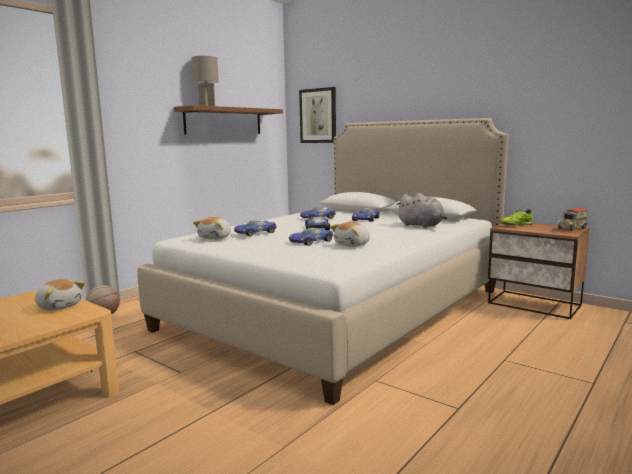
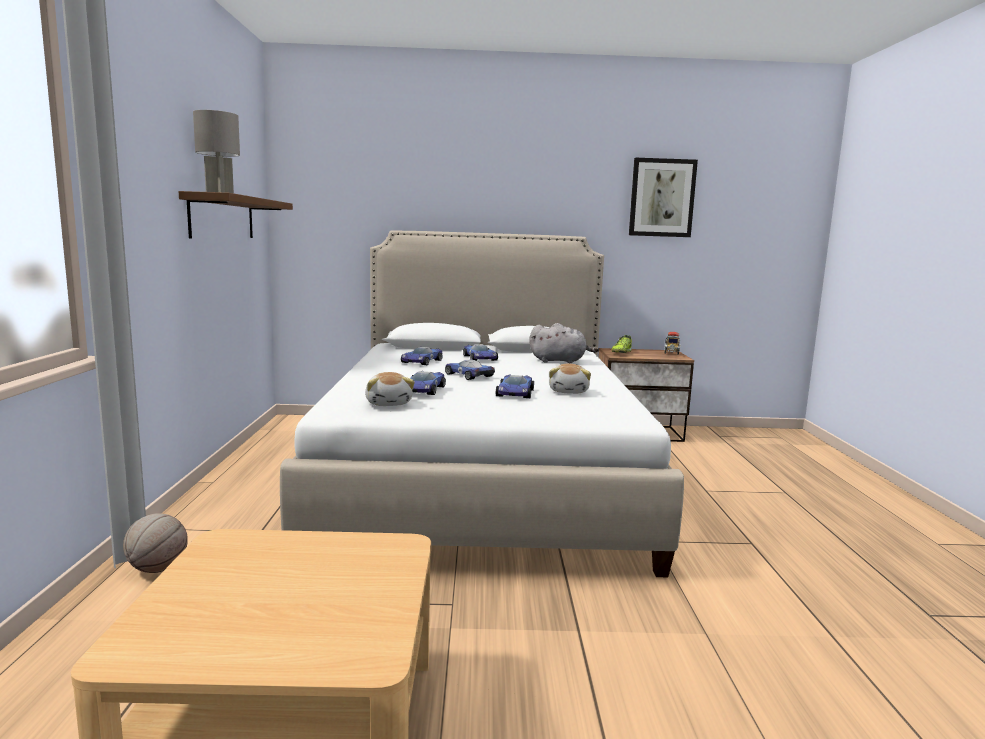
camera: 40 degrees left, 0 degrees up
(59, 306) = (324, 550): plush toy -> none
(318, 116) = (332, 216): picture -> picture (662, 198)

